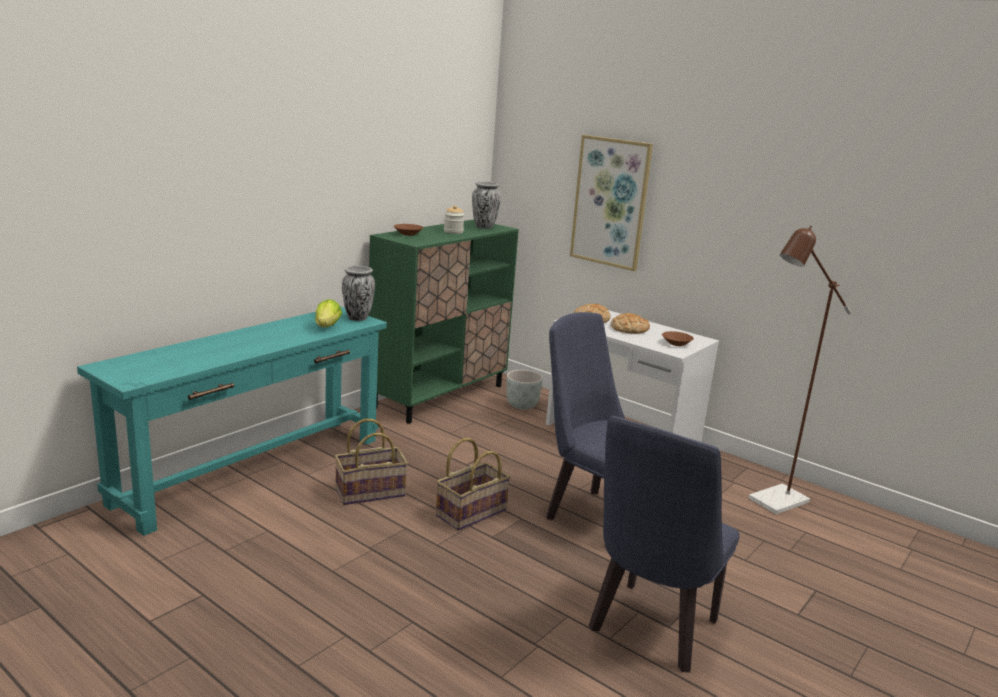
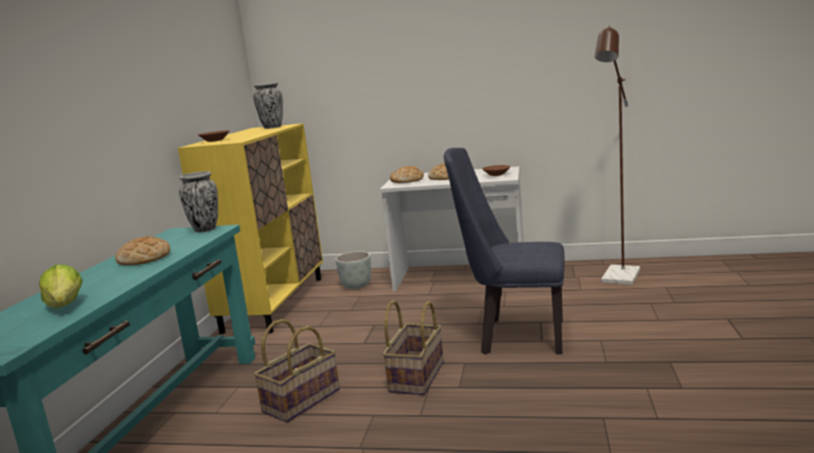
camera: 25 degrees left, 5 degrees down
(285, 333) = (144, 258): none -> bread
(327, 327) = (184, 242): lettuce -> lettuce (65, 306)
(439, 396) = (275, 303): green cabinet -> yellow cabinet
(453, 232) = (252, 133): jar -> none
(610, 202) = (385, 77): picture -> none
(650, 631) = (675, 398): blue chair -> none

